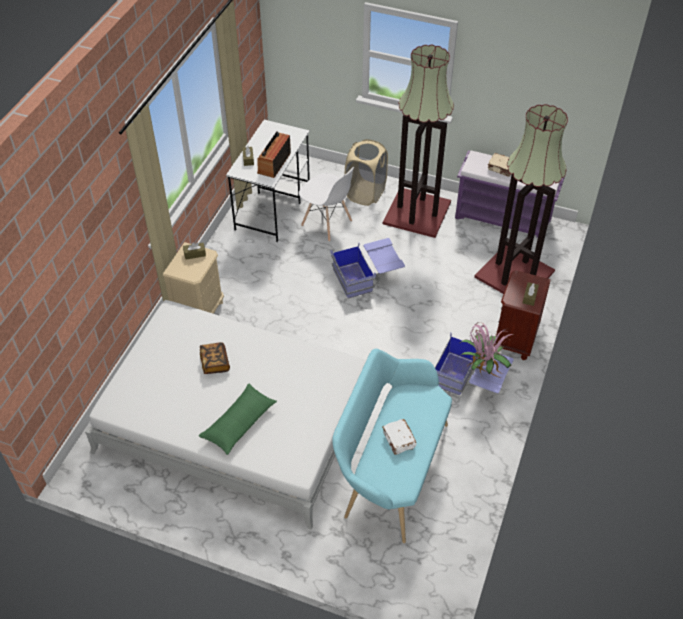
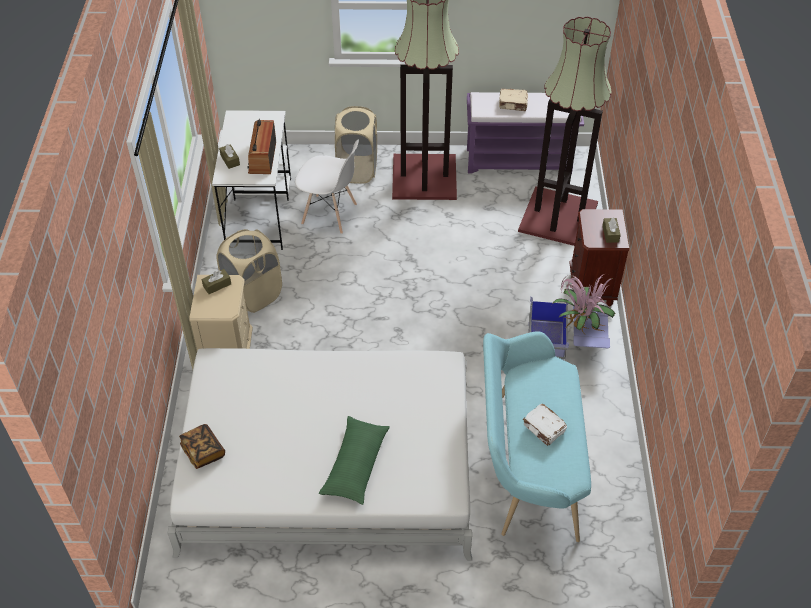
camera: 20 degrees left, 0 degrees up
(215, 363) = (294, 405): book -> book (203, 451)
(239, 271) = (253, 295): none -> beige laundry basket
(367, 277) = (403, 262): blue storage box -> none

